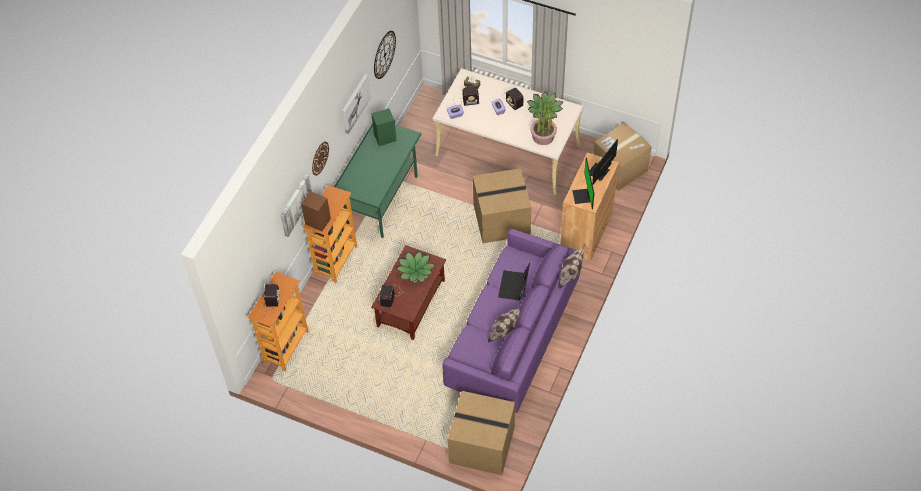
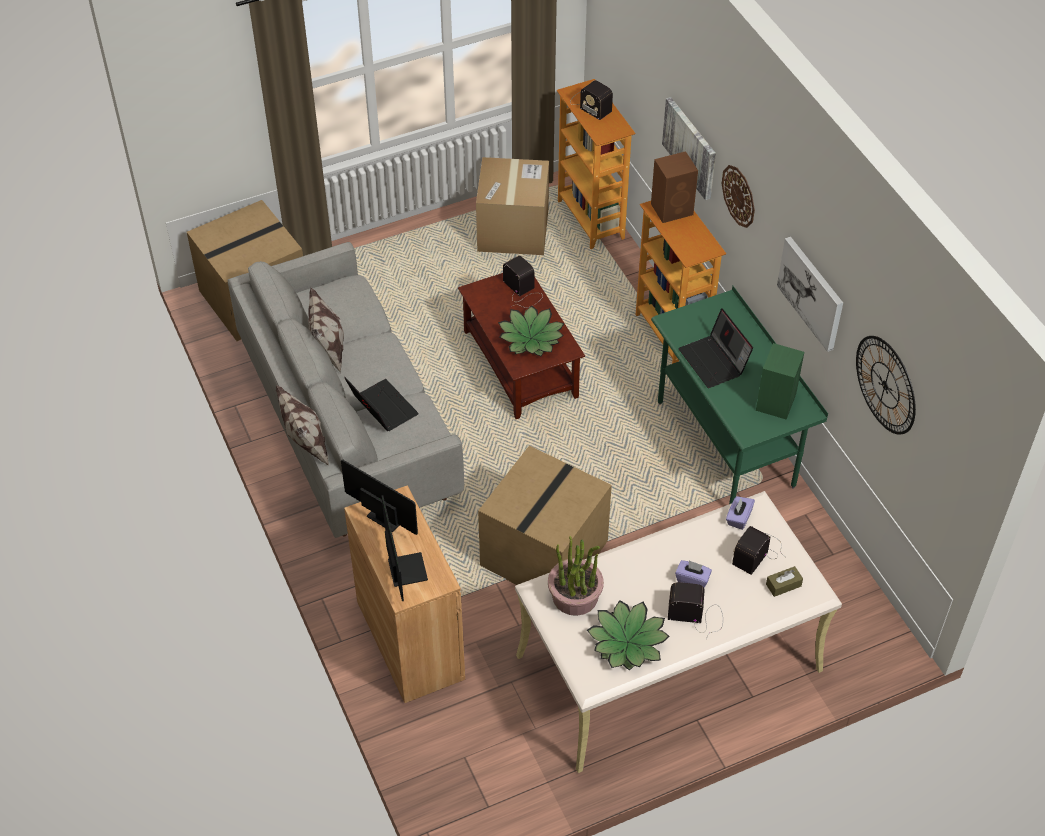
camera: 130 degrees right, 5 degrees down
(383, 169) = (714, 362): none -> laptop
(512, 338) = (349, 424): purple sofa -> grey sofa
(620, 168) = (471, 787): cardboard box -> cardboard box (513, 230)

